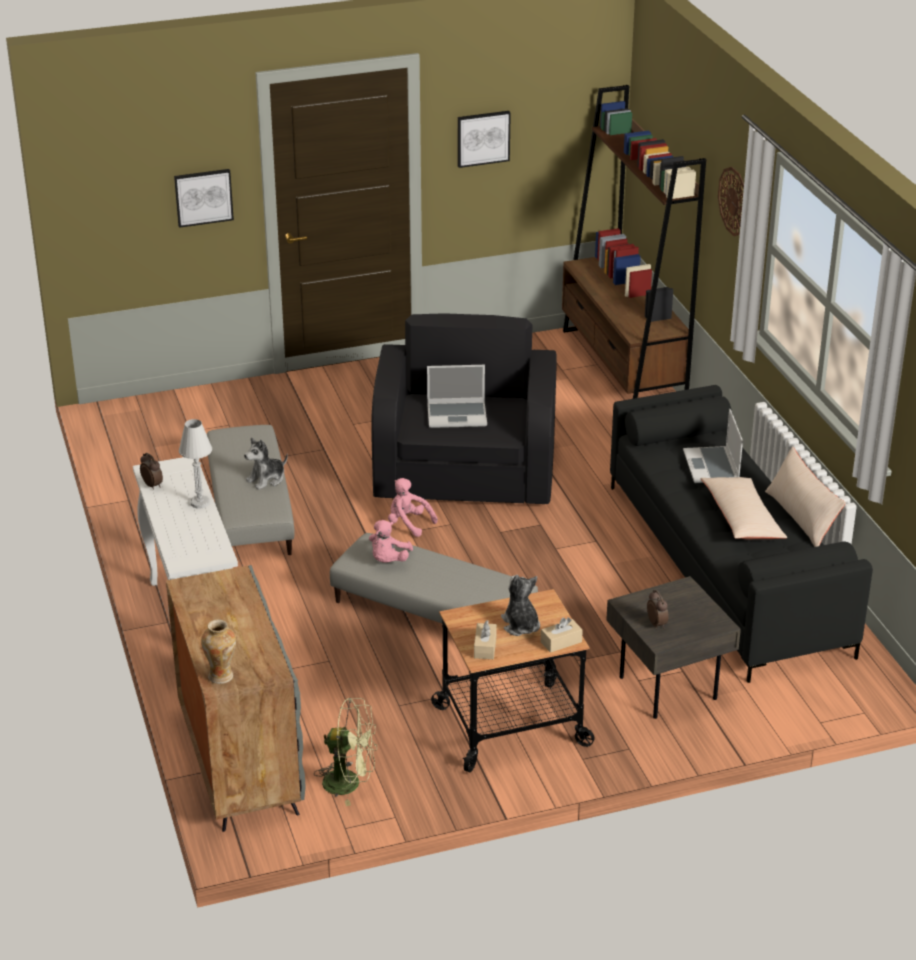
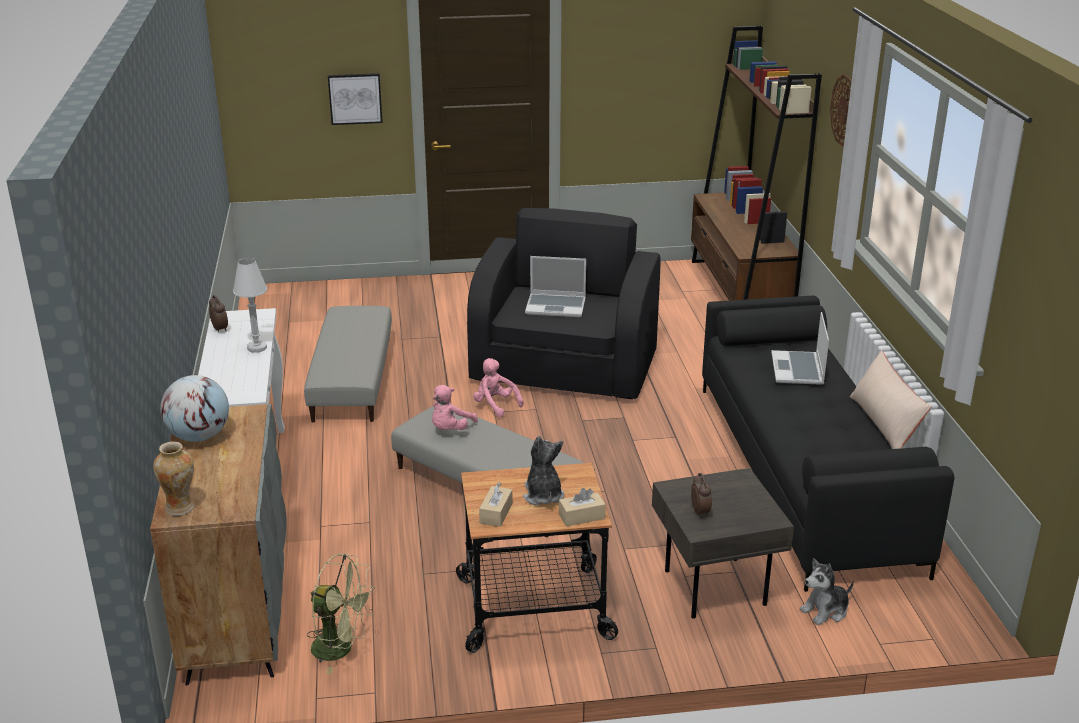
camera: 10 degrees right, 5 degrees down
(201, 605) = (199, 436): none -> globe
(266, 479) = (363, 349): plush toy -> plush toy (825, 611)
(483, 138) = (621, 66): picture -> none
(742, 518) = (819, 419): beige pillow -> none

